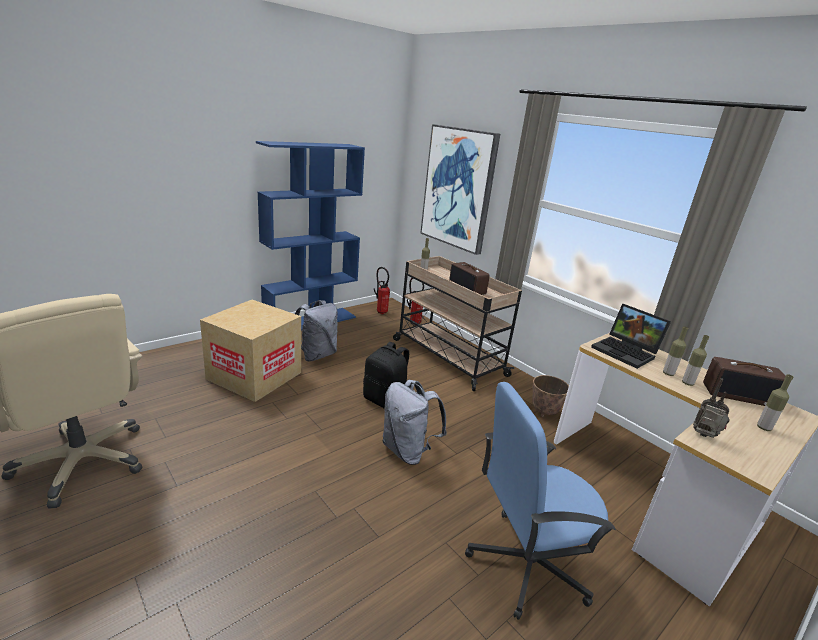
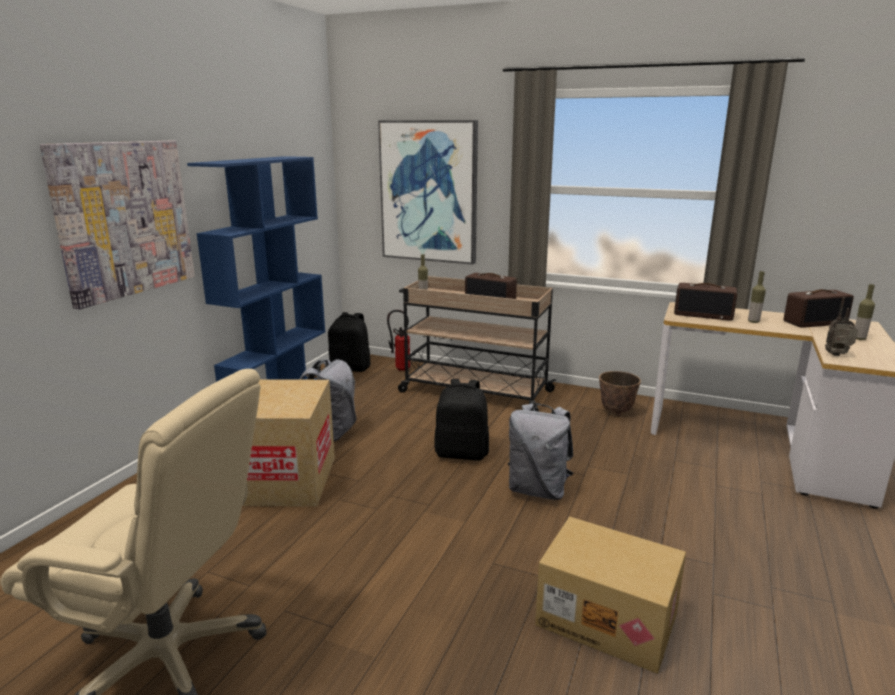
camera: 25 degrees left, 5 degrees down
(197, 174) = (124, 219): none -> picture
(345, 573) = (608, 618): none -> cardboard box
(381, 312) = (351, 368): fire extinguisher -> black backpack
(525, 563) = (736, 538): blue office chair -> none
(626, 352) = (703, 315): laptop -> radio
(687, 383) = (775, 324): bottle -> none

